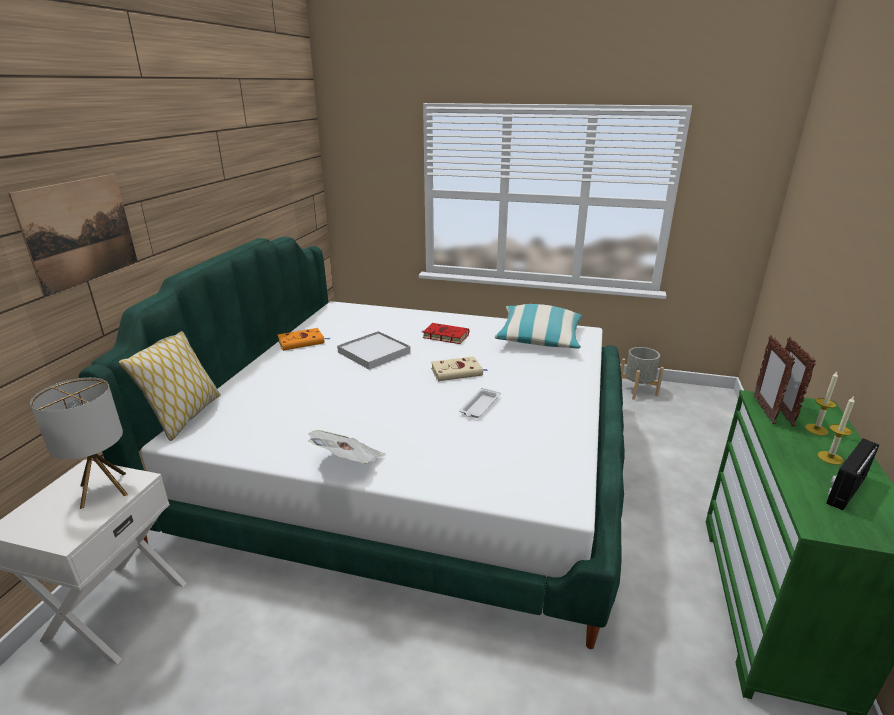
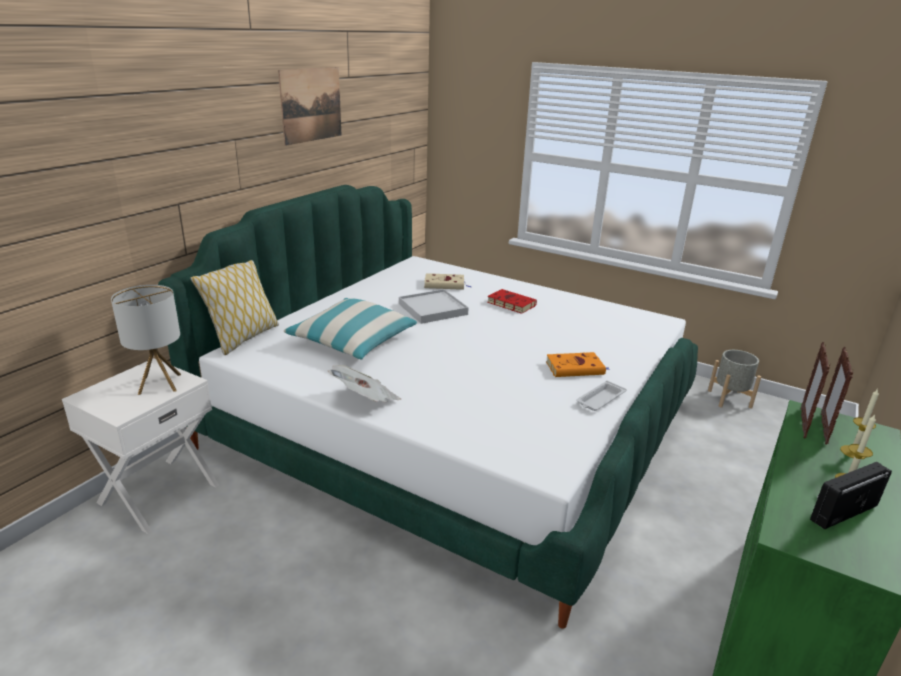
camera: 15 degrees right, 0 degrees up
(80, 231) = (177, 161): picture -> picture (311, 105)
(302, 342) = (370, 290): orange book -> orange book (576, 368)
(458, 372) = (506, 339): beige book -> beige book (445, 284)
(479, 406) = (511, 374): white tray -> white tray (600, 400)
(539, 338) = (609, 319): pillow -> pillow (352, 340)

